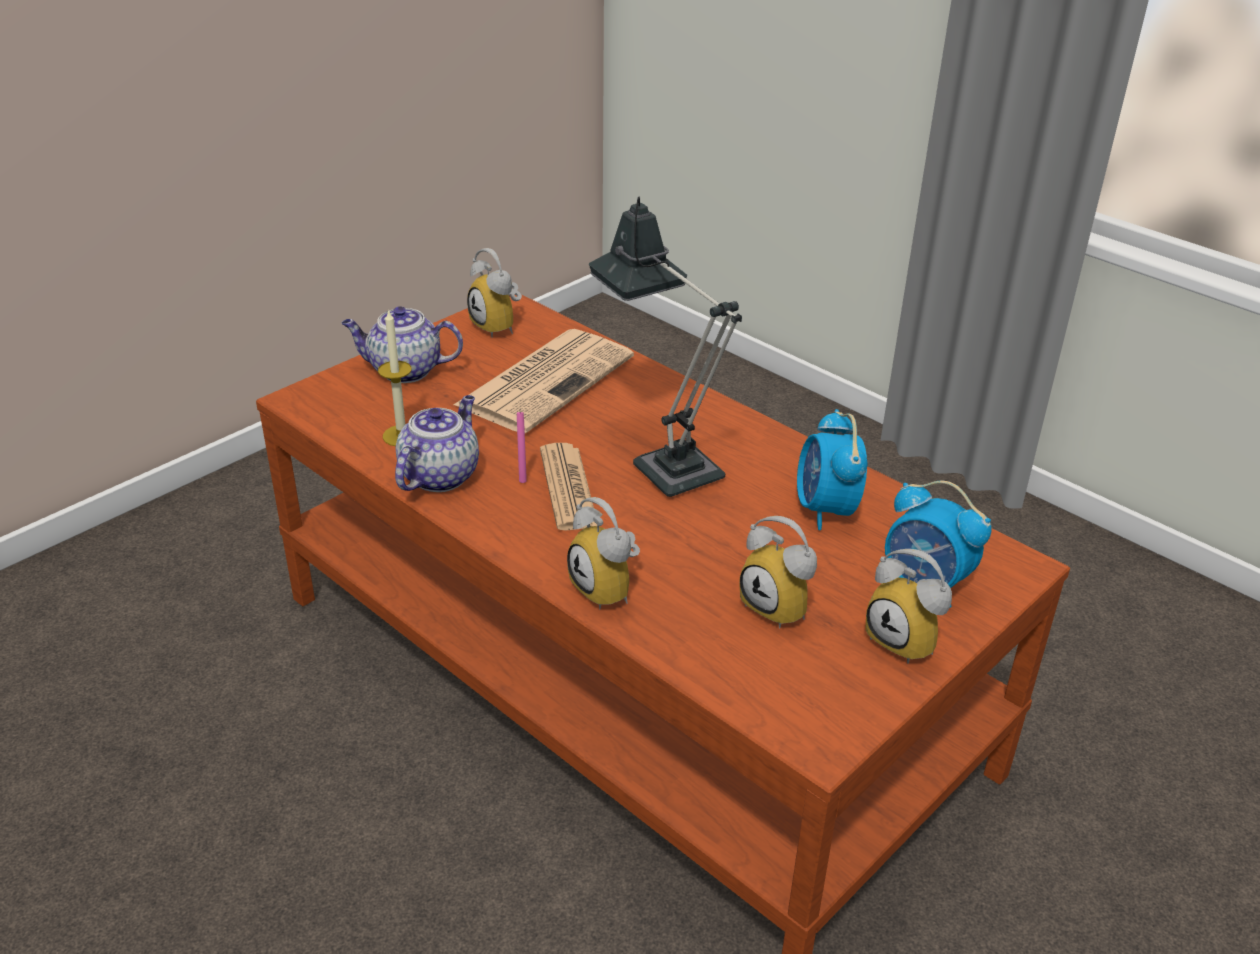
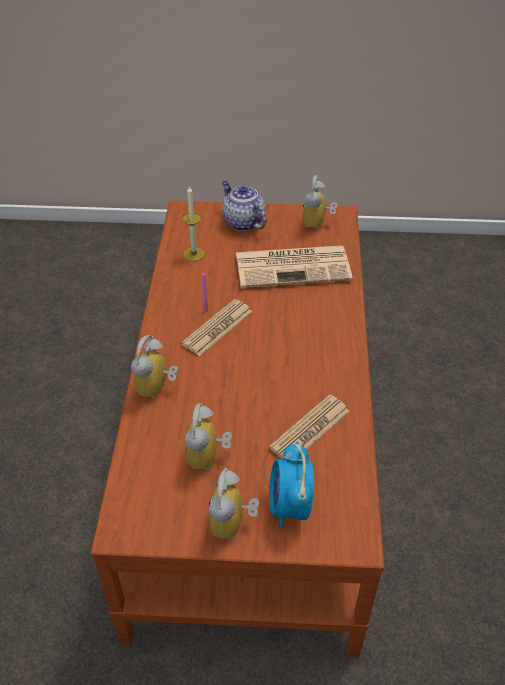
camera: 50 degrees right, 10 degrees up
(440, 475) = (179, 284): teapot -> none
(667, 462) = (278, 347): table lamp -> none
(825, 510) = (309, 429): alarm clock -> newspaper

